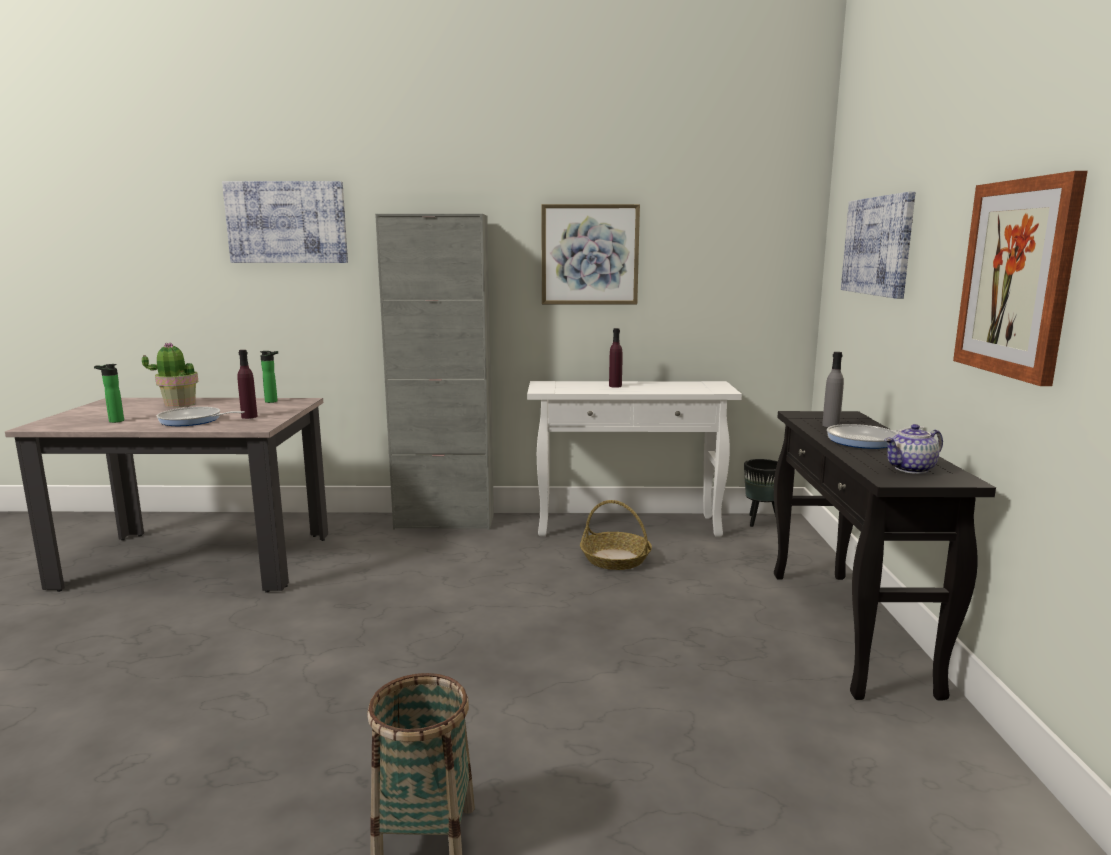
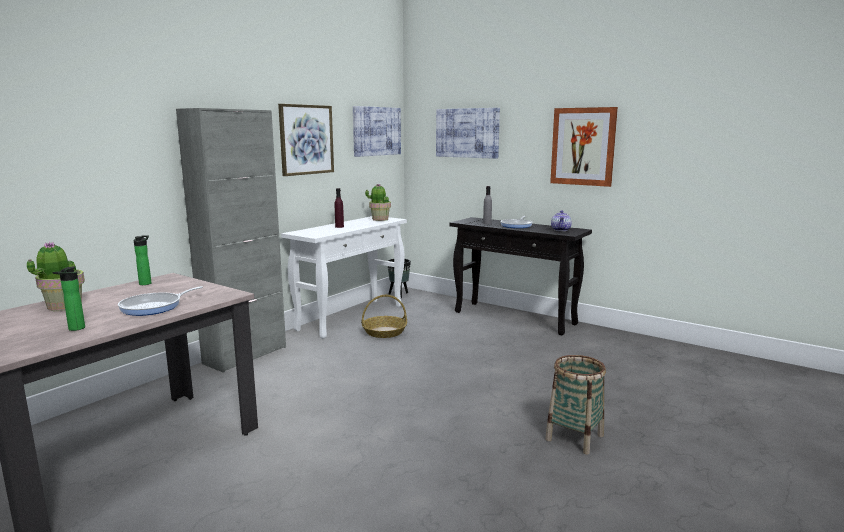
camera: 55 degrees left, 0 degrees up
(249, 416) = (187, 293): purple bottle -> none
(287, 222) = (81, 112): picture -> picture (376, 131)
(704, 387) = (380, 219): none -> potted plant

